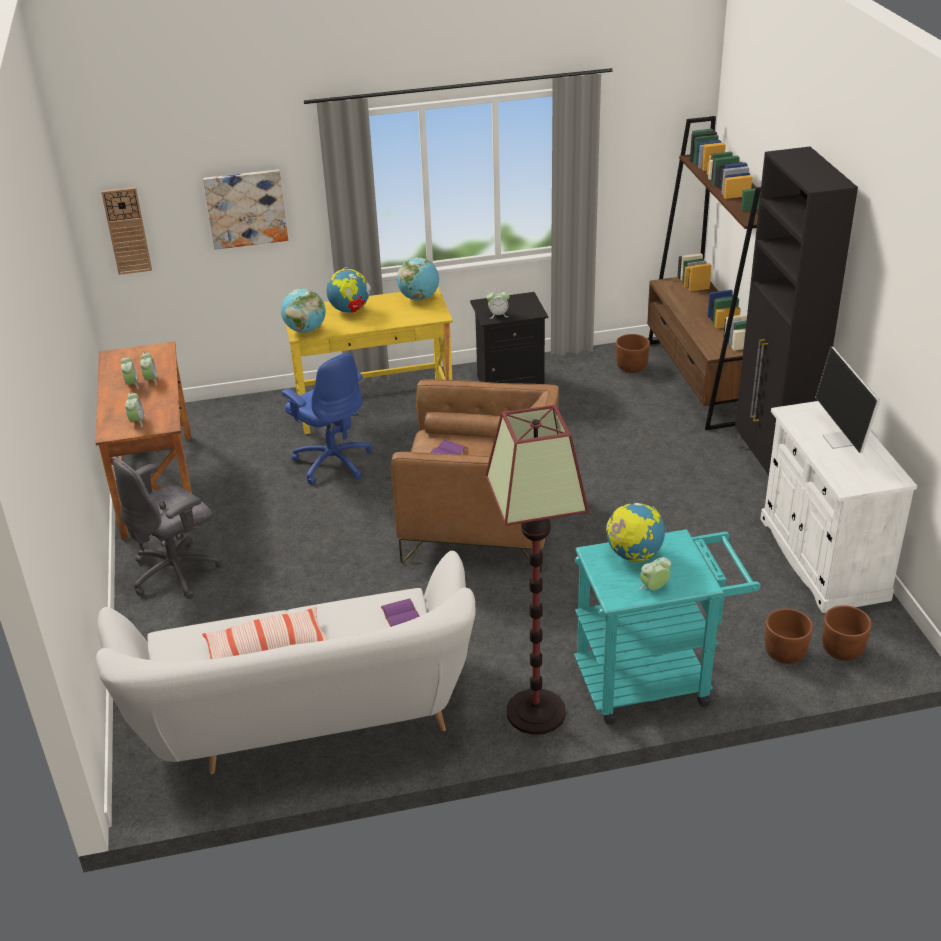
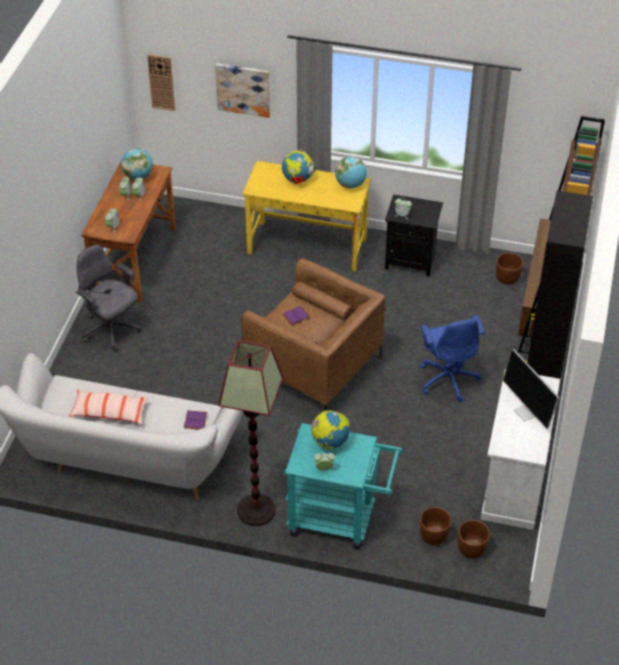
camera: 25 degrees right, 10 degrees up
(177, 572) = (111, 331): grey office chair -> grey office chair turned 60 degrees clockwise
(305, 330) = (258, 187): globe -> globe (138, 176)
(332, 462) = (251, 283): blue office chair -> blue office chair (448, 379)
(841, 440) = (527, 412): monitor -> monitor turned 45 degrees counterclockwise

